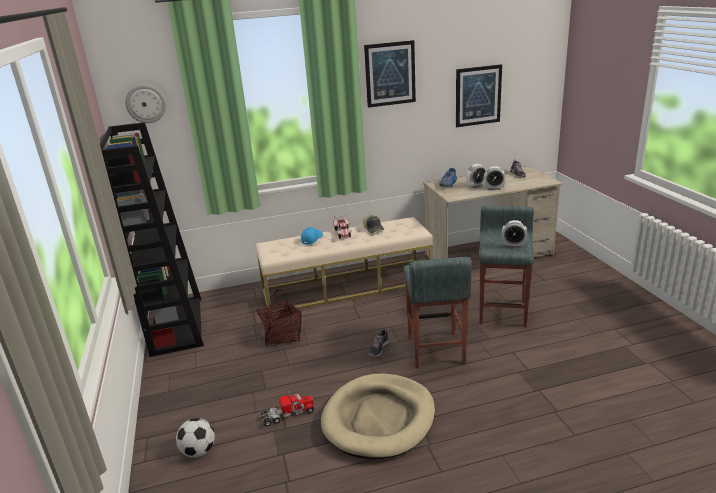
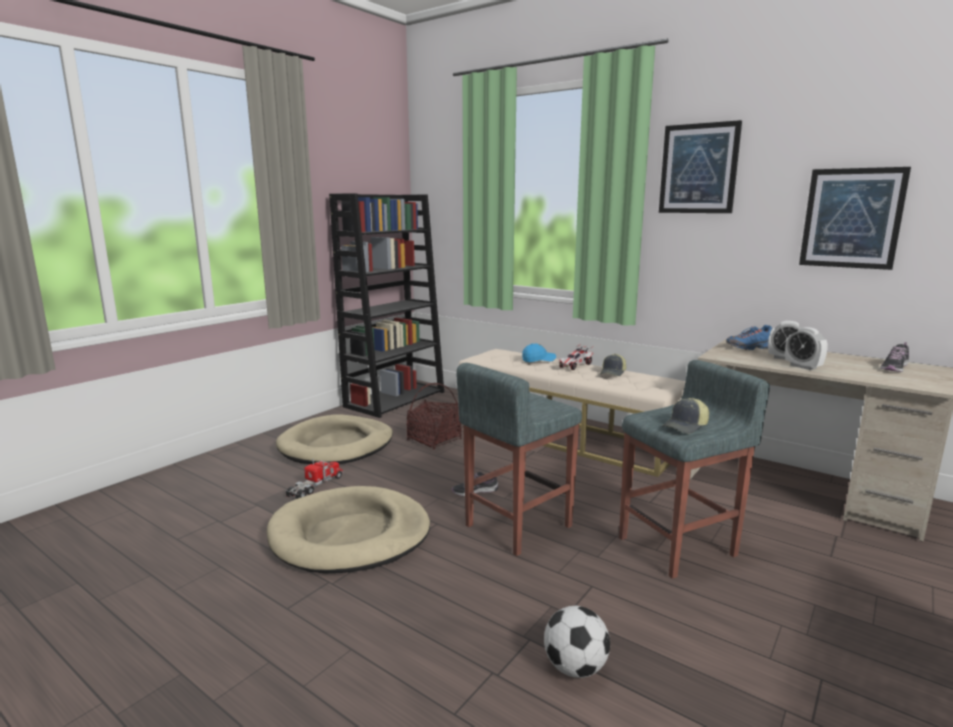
camera: 50 degrees right, 10 degrees down
(146, 103) = (441, 180): wall clock -> none
(199, 451) = (237, 469): football -> football (575, 667)
(226, 383) = (337, 445): none -> beige dog bed
(287, 415) = (315, 486): toy truck -> toy truck turned 90 degrees counterclockwise
(513, 246) = (686, 427): alarm clock -> cap

